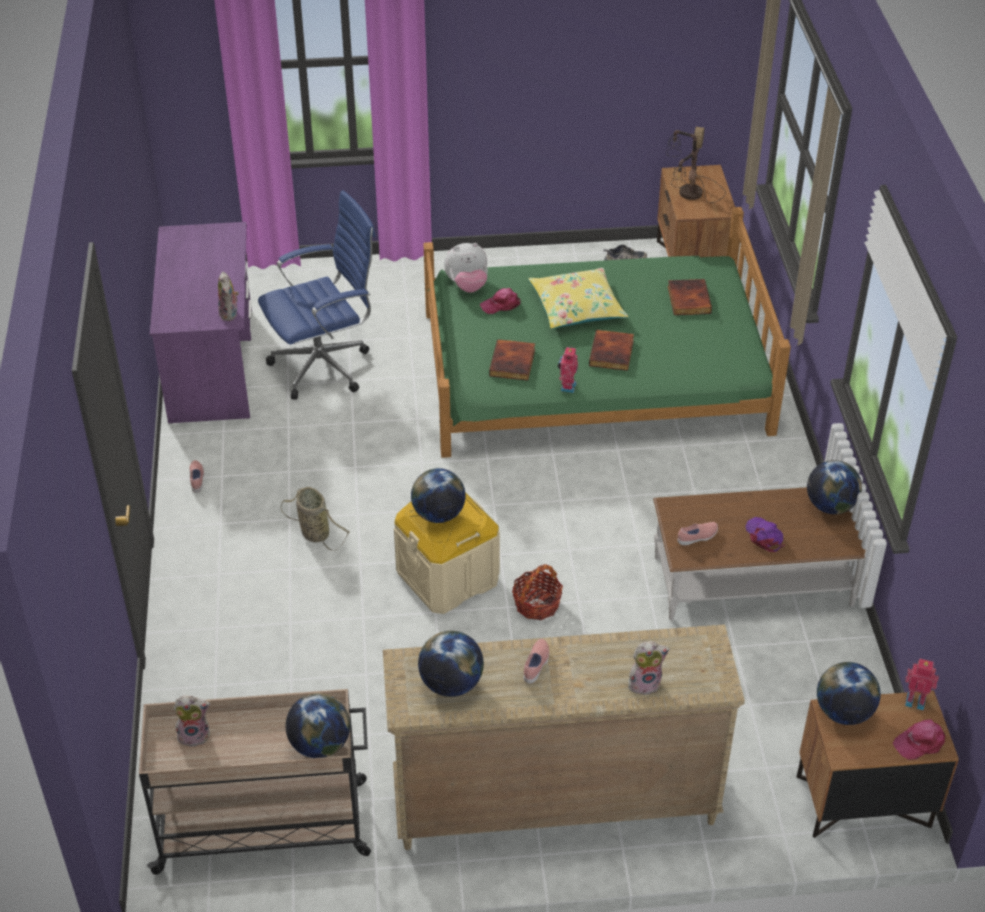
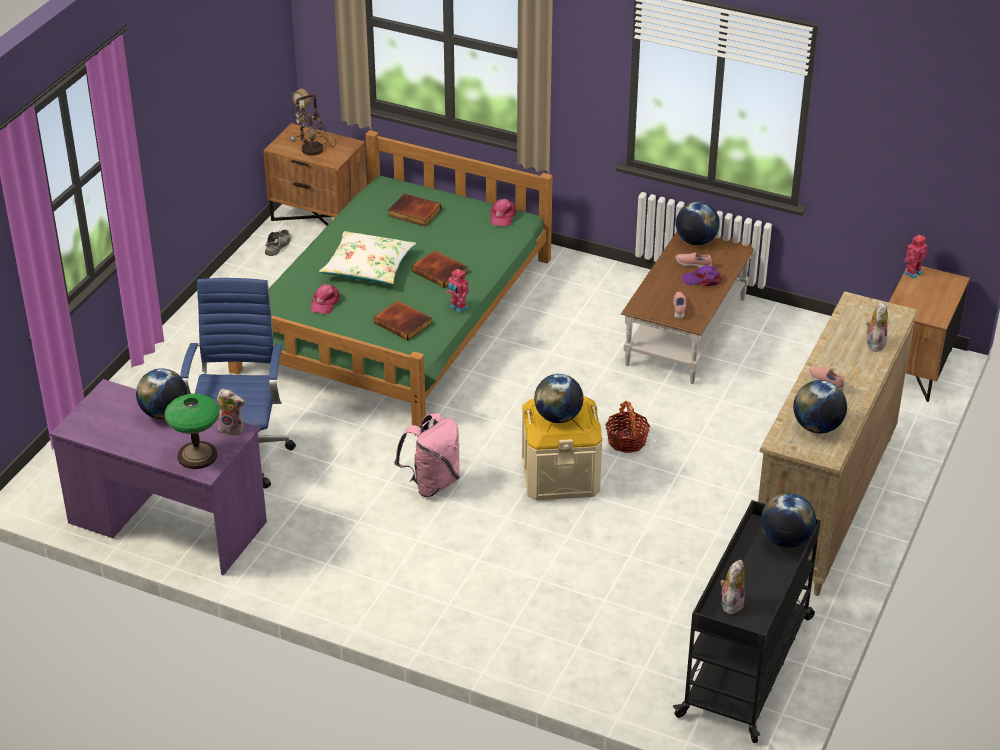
camera: 60 degrees left, 5 degrees down
(182, 311) = (198, 455): none -> table lamp
(197, 480) = (317, 580): pink shoe -> pink shoe (693, 265)
(265, 826) = (747, 664): beige cart -> black cart
(313, 532) = (446, 531): basket -> none
(373, 495) = (432, 483): none -> pink backpack
(467, 286) = (280, 311): plush toy -> none
(577, 307) = (368, 267): yellow pillow -> white pillow
(843, 712) = (903, 304): globe -> globe (164, 413)
(920, 742) = (947, 286): pink cap -> pink cap (502, 216)

